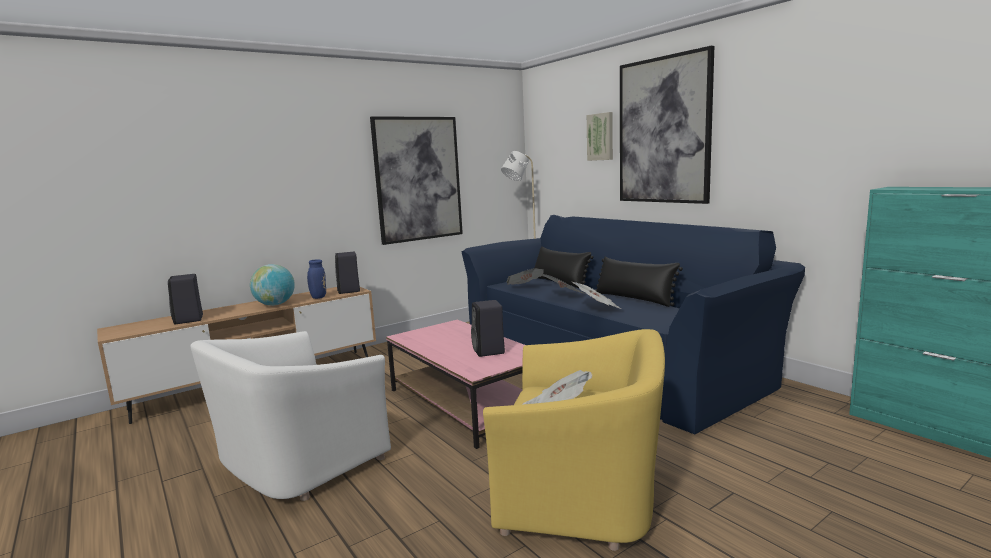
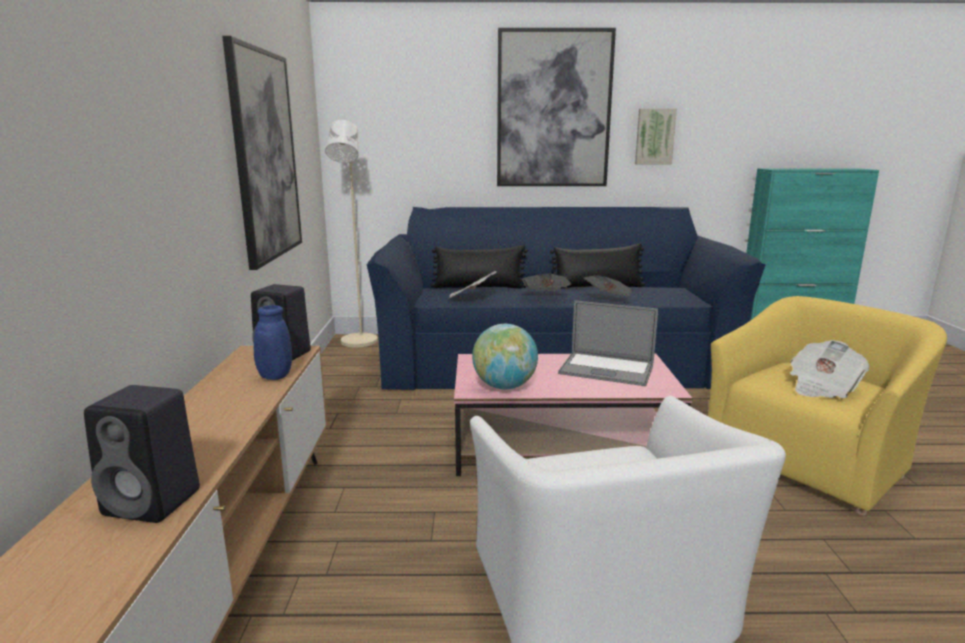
camera: 55 degrees left, 5 degrees up
(275, 304) = (239, 410): globe -> globe (504, 386)
(489, 351) = (606, 369): black speaker -> laptop
(601, 137) = (463, 110): picture -> picture (654, 136)

